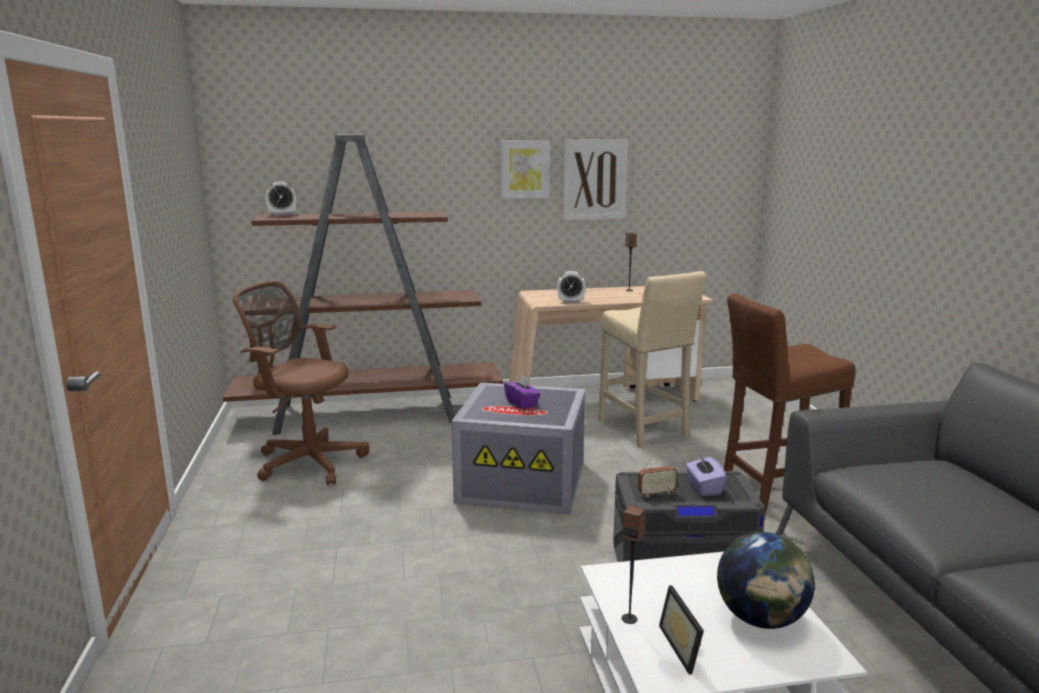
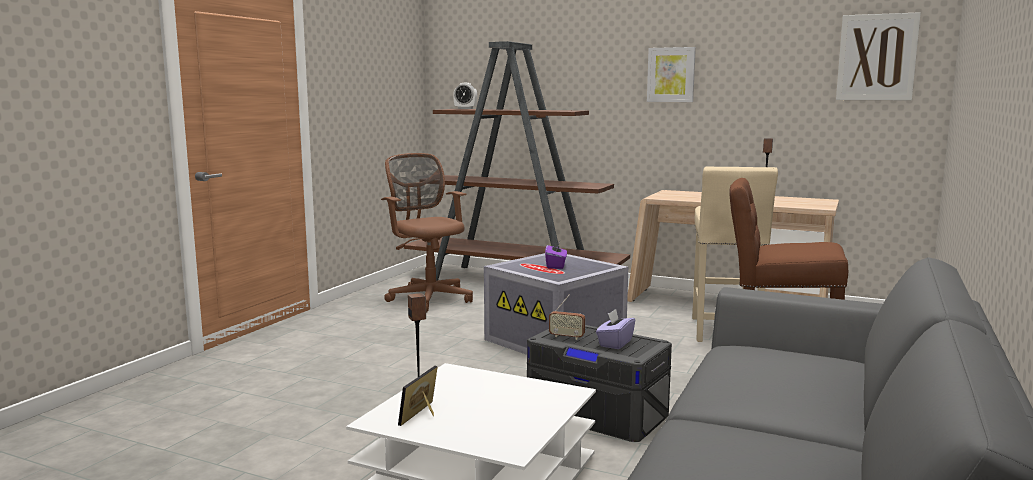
camera: 35 degrees right, 5 degrees down
(571, 302) = (683, 198): alarm clock -> none
(595, 179) = (741, 85): picture -> picture (876, 57)
(761, 619) = (508, 420): globe -> none

